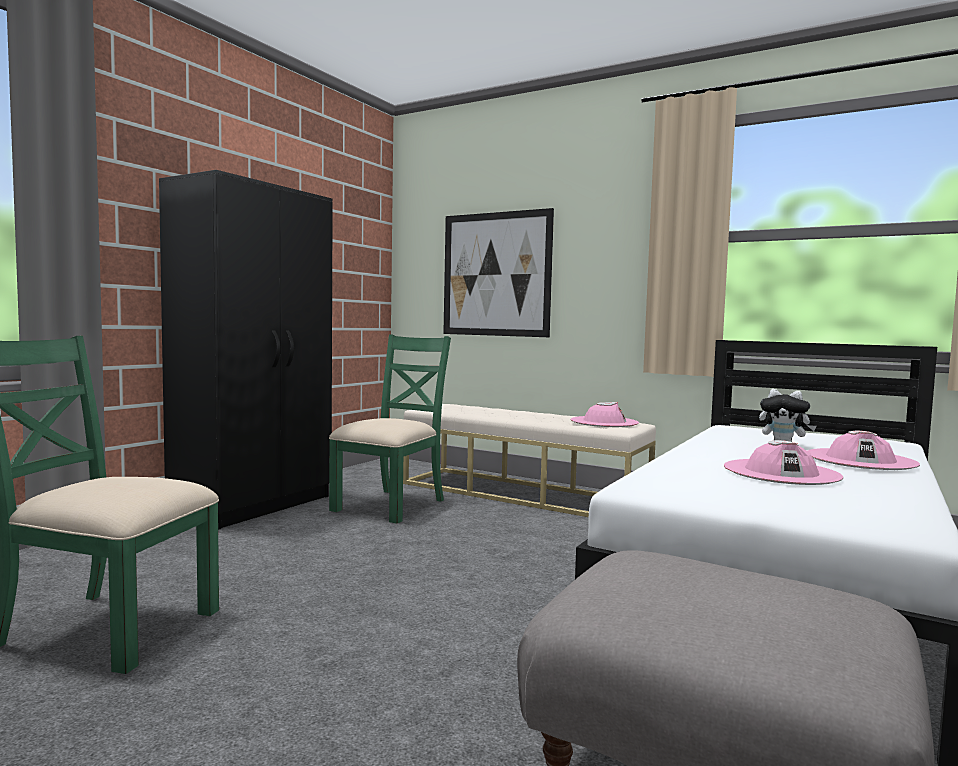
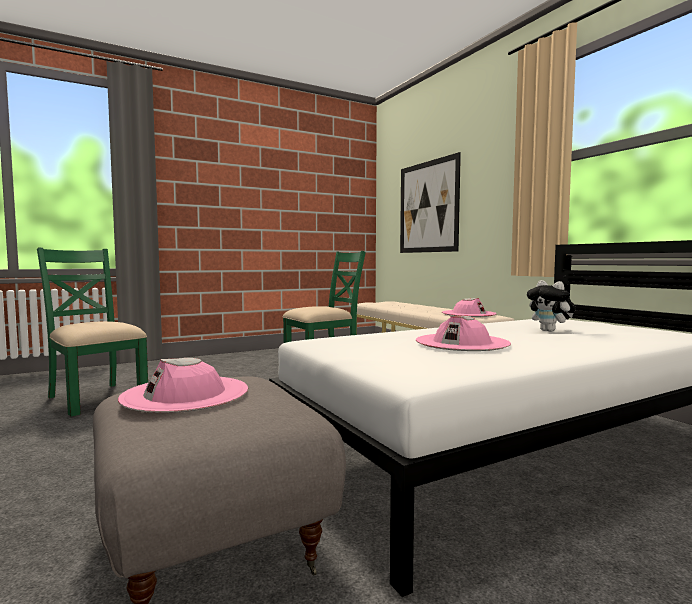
camera: 30 degrees right, 0 degrees up
(255, 505) = (251, 356): black wardrobe -> none
(860, 460) = (575, 341): pink hat -> pink hat (186, 394)

